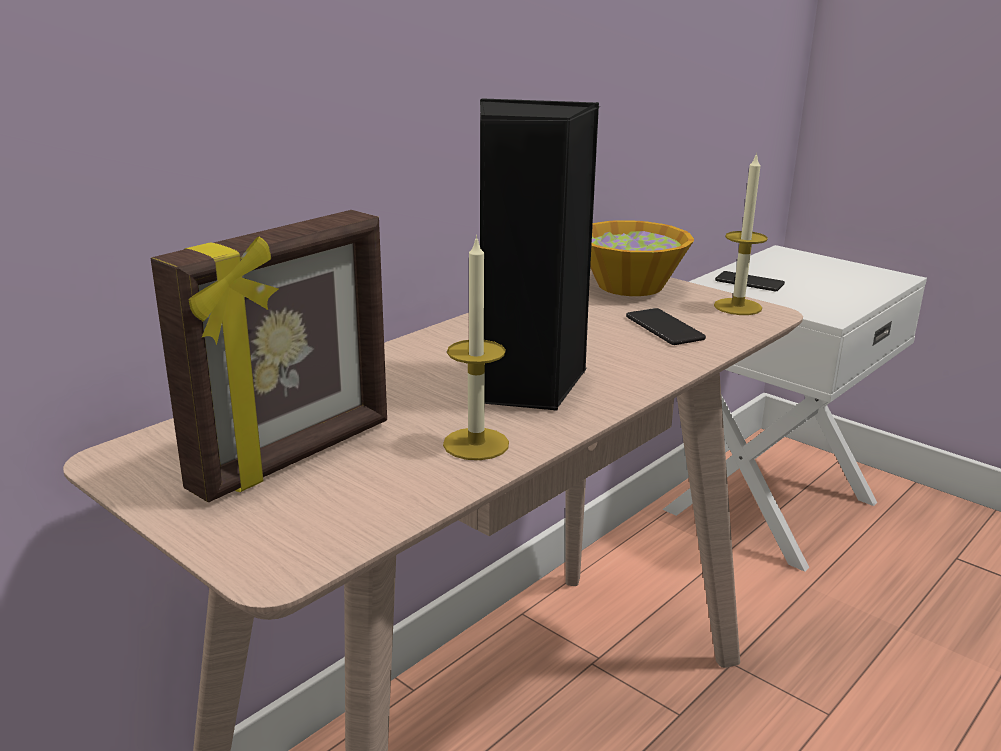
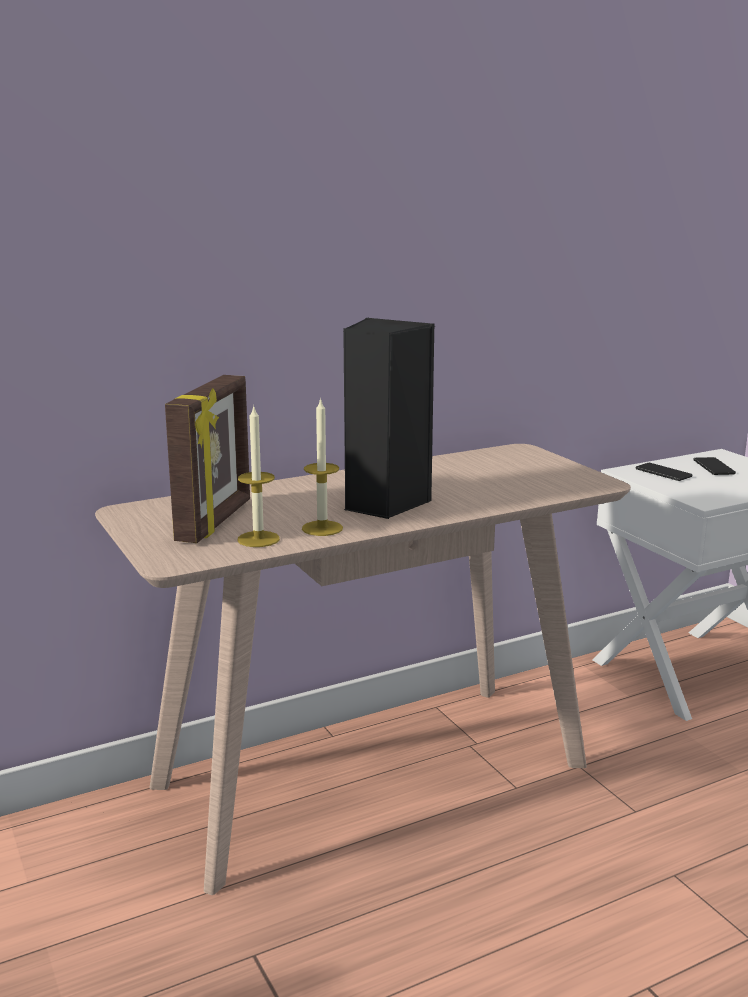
camera: 20 degrees right, 5 degrees down
(295, 456) = (216, 521): picture frame -> picture frame turned 45 degrees counterclockwise
(631, 285) = (521, 457): bowl -> none
(664, 328) = (514, 484): phone -> phone (713, 467)
(737, 307) = (585, 478): candle -> candle (258, 539)

